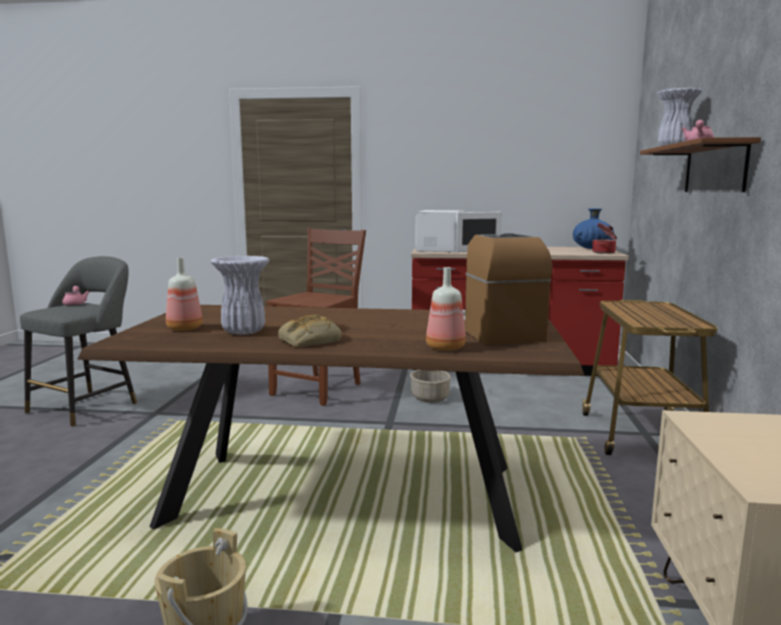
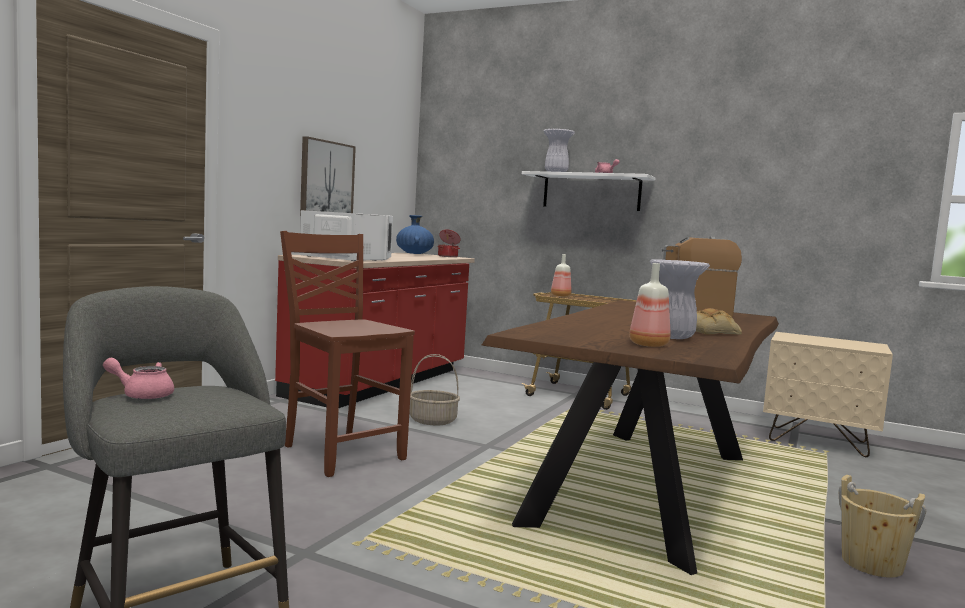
camera: 70 degrees left, 5 degrees down
(444, 348) = (739, 321): bottle -> bottle (560, 296)
(480, 181) = (326, 179): none -> picture
(714, 168) = (591, 192): brown shelf -> white shelf

